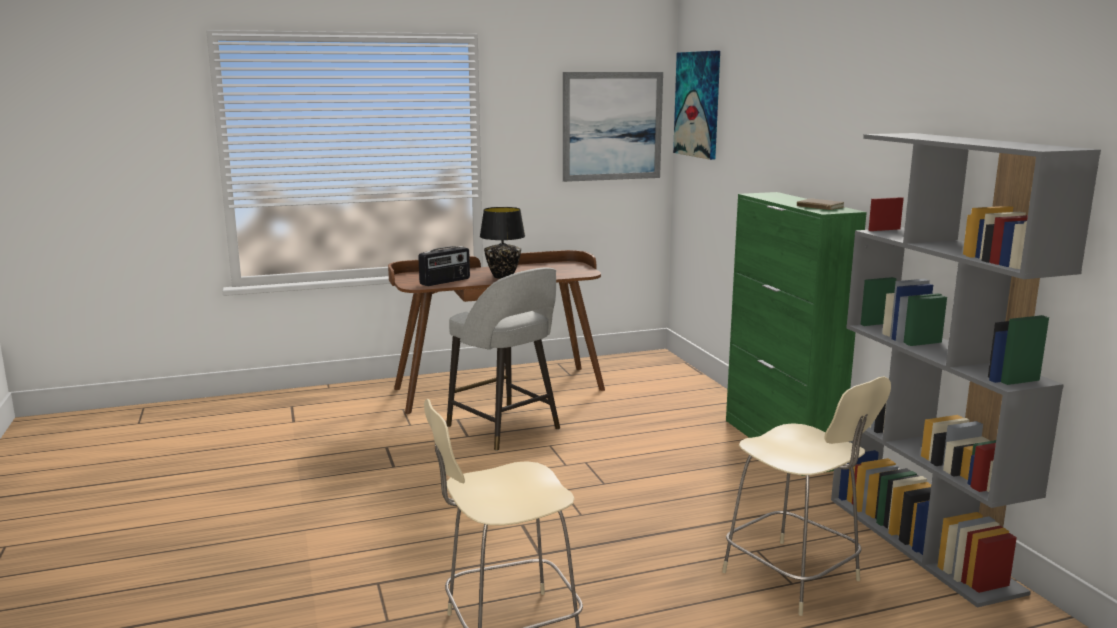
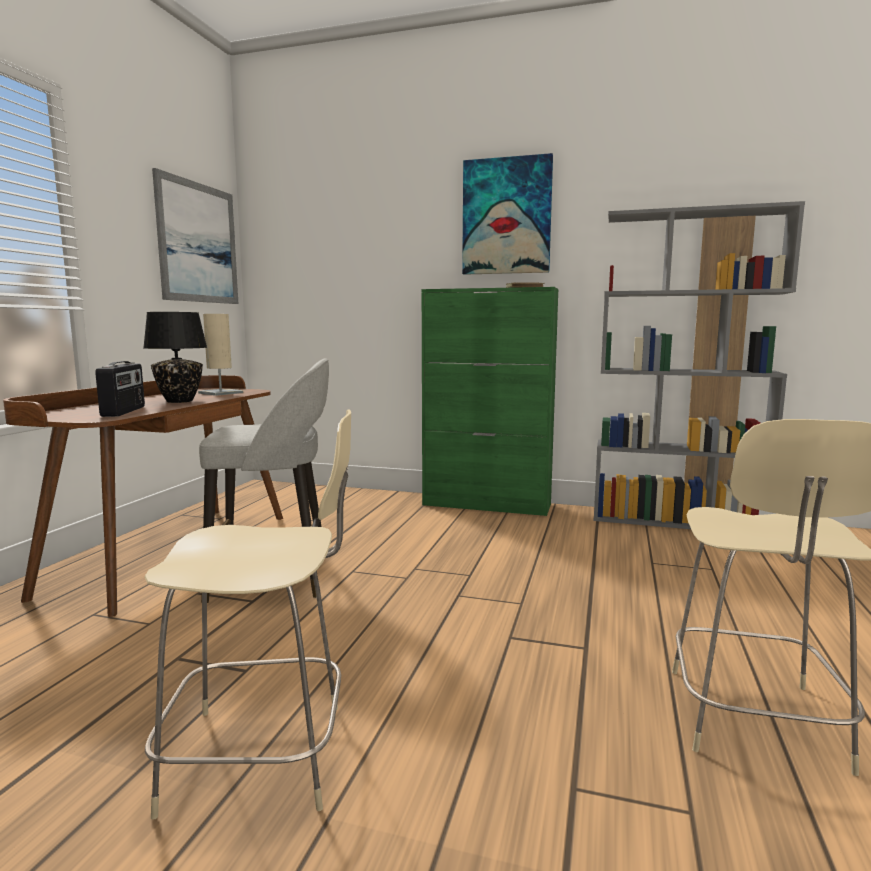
camera: 55 degrees left, 5 degrees down
(557, 271) = (220, 393): none -> beige table lamp
(698, 104) = (286, 226): picture -> picture (506, 216)
(794, 578) = (705, 566): beige chair -> beige chair (264, 756)

